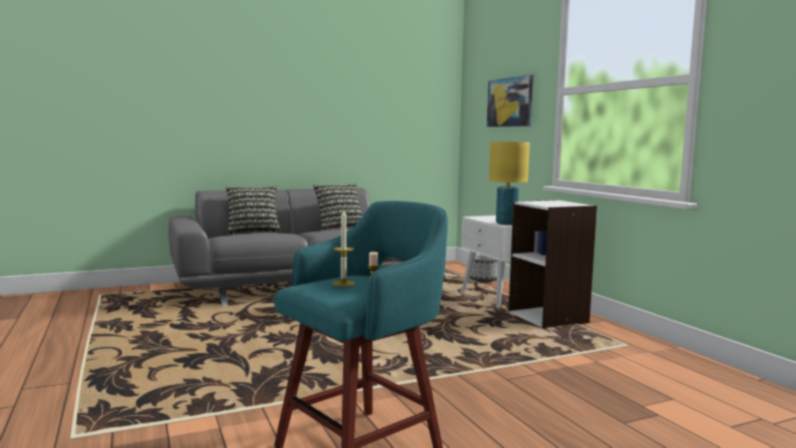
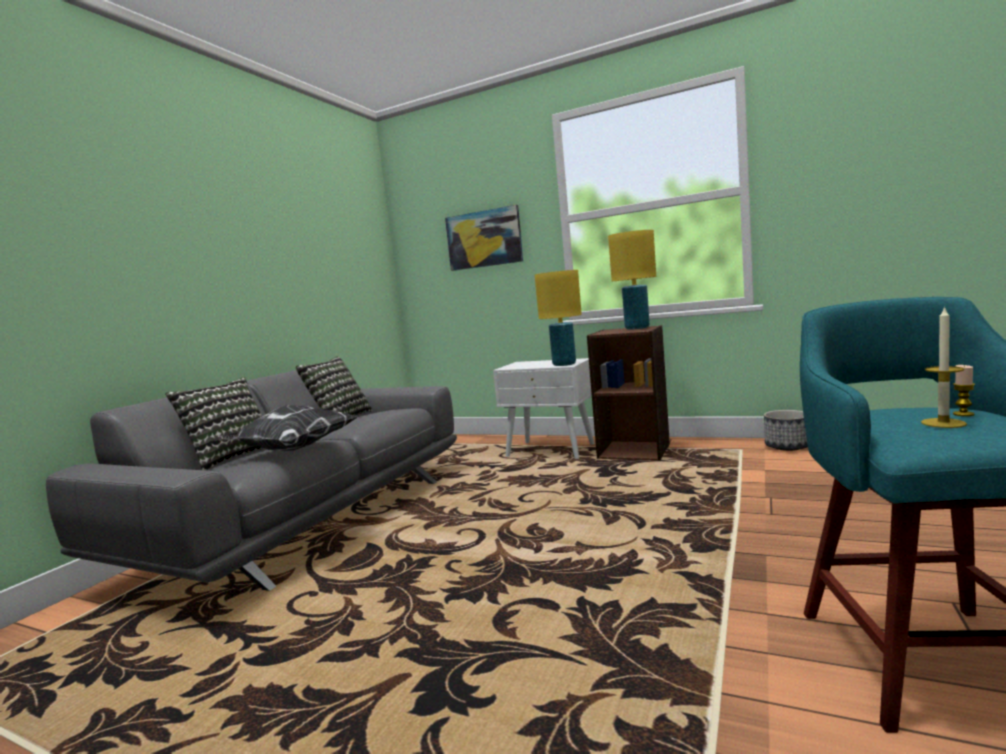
camera: 40 degrees left, 0 degrees up
(266, 234) = (291, 450): none -> pillow
(483, 280) = (493, 441): planter -> planter (787, 446)
(548, 317) = (634, 451): white bookcase -> brown bookcase
(567, 204) = (637, 328): none -> yellow table lamp

